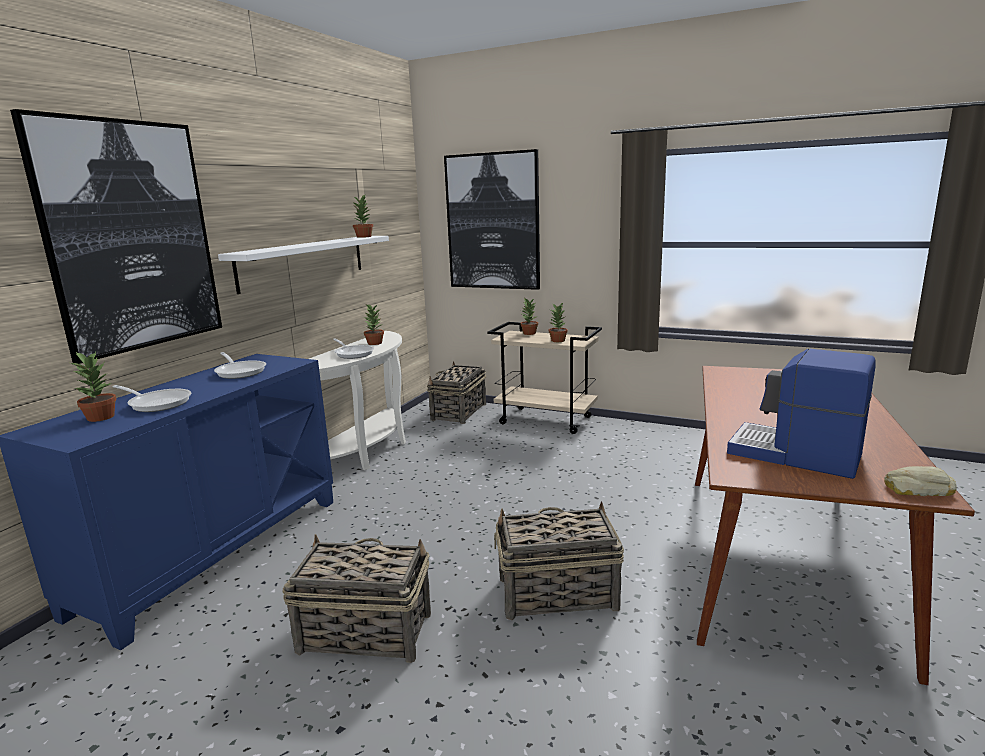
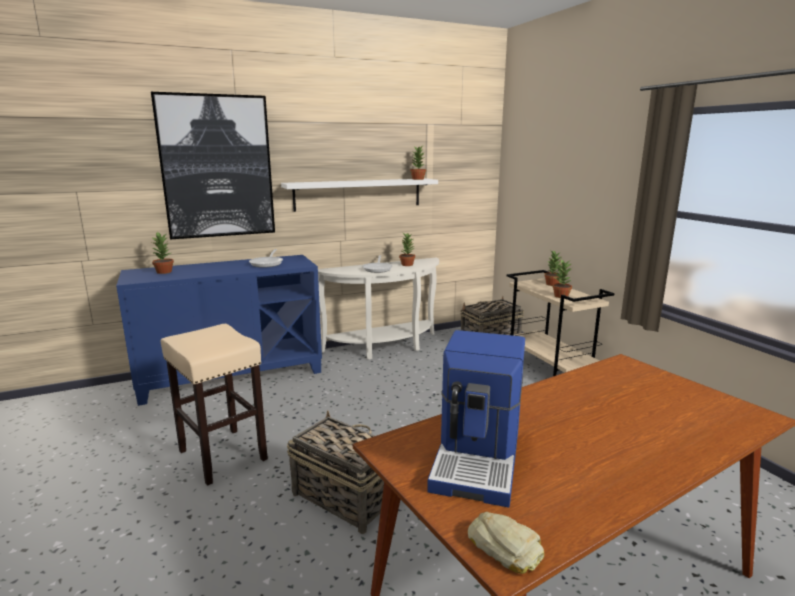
camera: 40 degrees right, 0 degrees up
(157, 403) = (196, 271): frying pan -> none
(364, 632) = (222, 455): basket -> beige stool
(493, 222) = (545, 175): picture -> none
(795, 455) = (479, 458): coffee machine -> coffee machine turned 150 degrees counterclockwise

